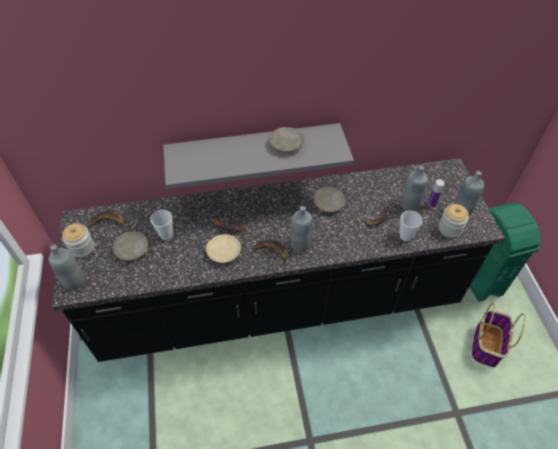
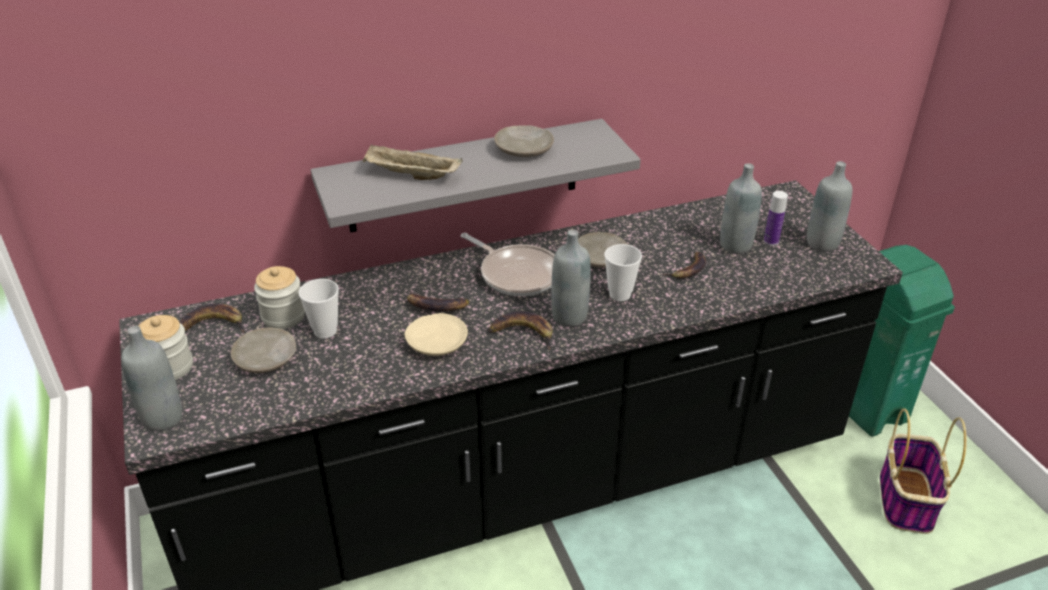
camera: 10 degrees left, 15 degrees down
(217, 157) = (411, 175): none -> beige tray
(278, 209) = (517, 274): none -> frying pan
(405, 236) = (743, 286): cup -> cup (620, 294)
(449, 228) = (811, 269): jar -> jar (283, 316)

